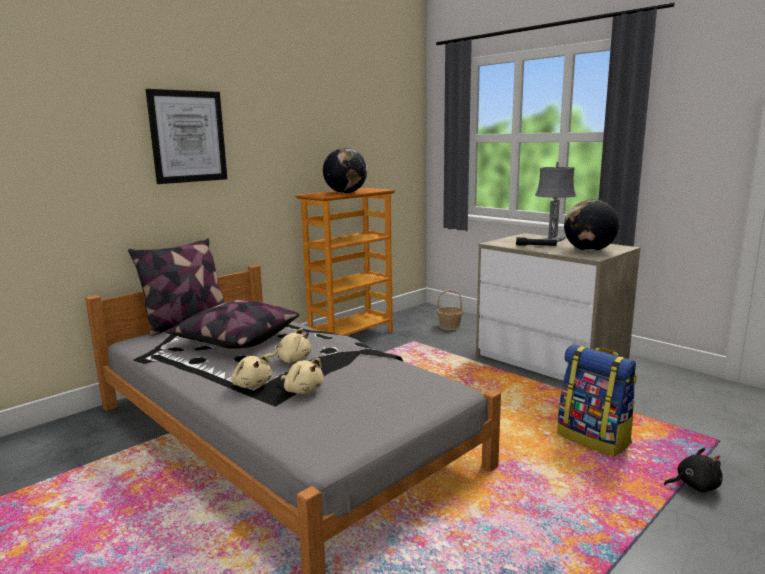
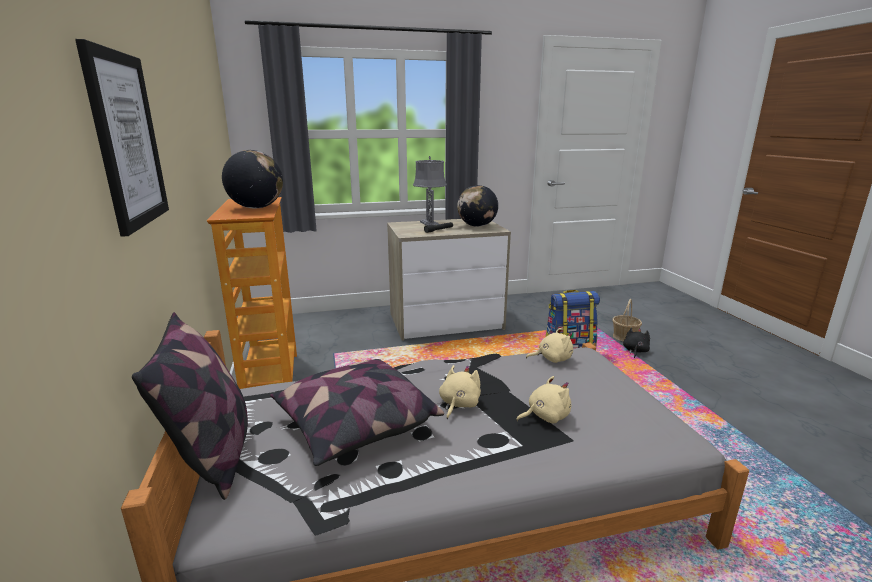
camera: 60 degrees left, 5 degrees up
(252, 385) = (508, 443): beige plush toy -> beige plush toy (552, 359)
(450, 326) = (329, 328): basket -> basket (624, 337)

